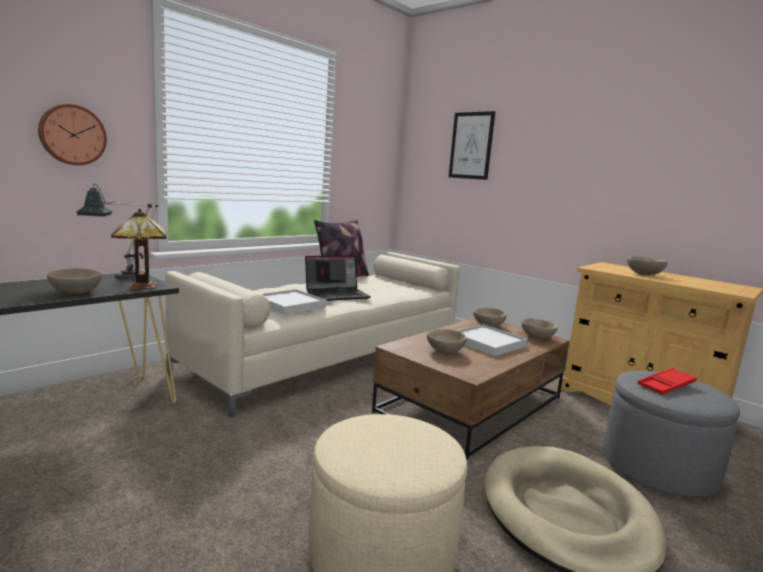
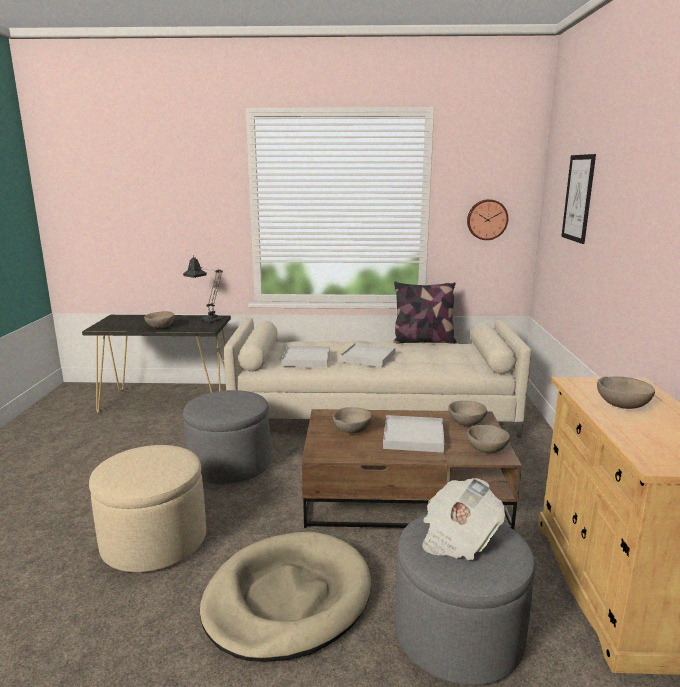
camera: 50 degrees right, 5 degrees up
(72, 135) = (196, 220): wall clock -> wall clock (487, 219)
(140, 286) = (198, 328): table lamp -> none
(296, 444) = (230, 465): none -> grey ottoman
(337, 294) = (368, 357): laptop -> white tray
(666, 385) = (457, 537): red tray -> newspaper

